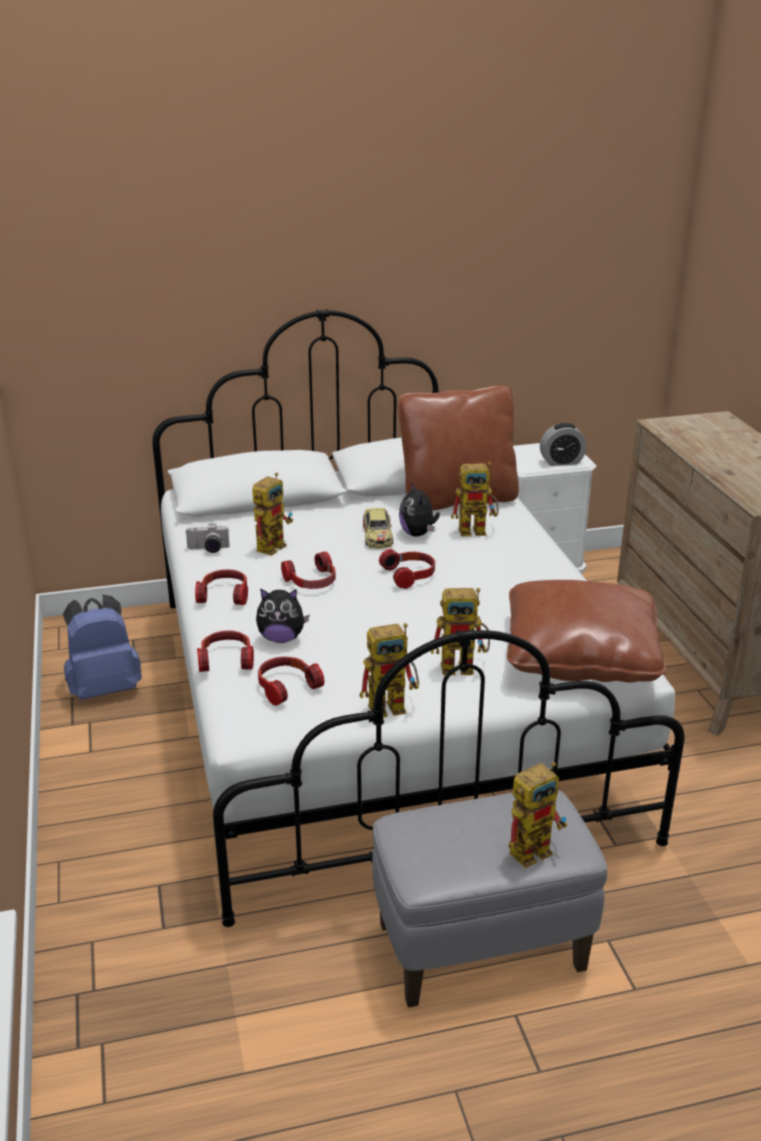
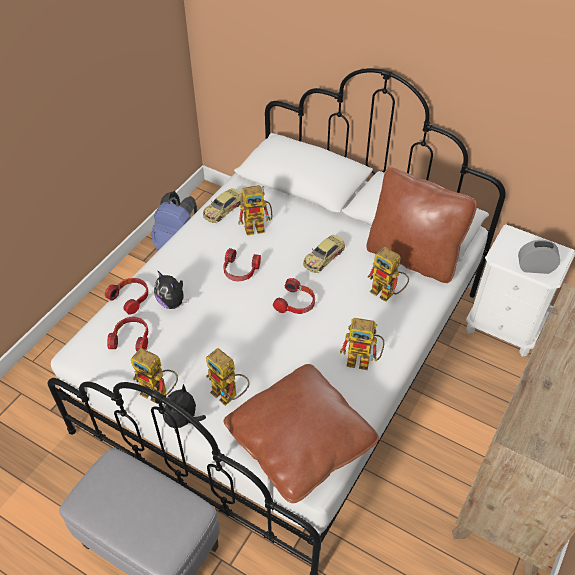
camera: 45 degrees right, 20 degrees up
(208, 549) = (223, 209): camera -> toy car
(224, 595) = (187, 250): headphones -> none
(418, 534) = (347, 272): plush toy -> plush toy (183, 420)
(535, 847) = (146, 535): toy robot -> toy robot (363, 361)
(561, 462) = (535, 268): alarm clock -> alarm clock turned 150 degrees clockwise

